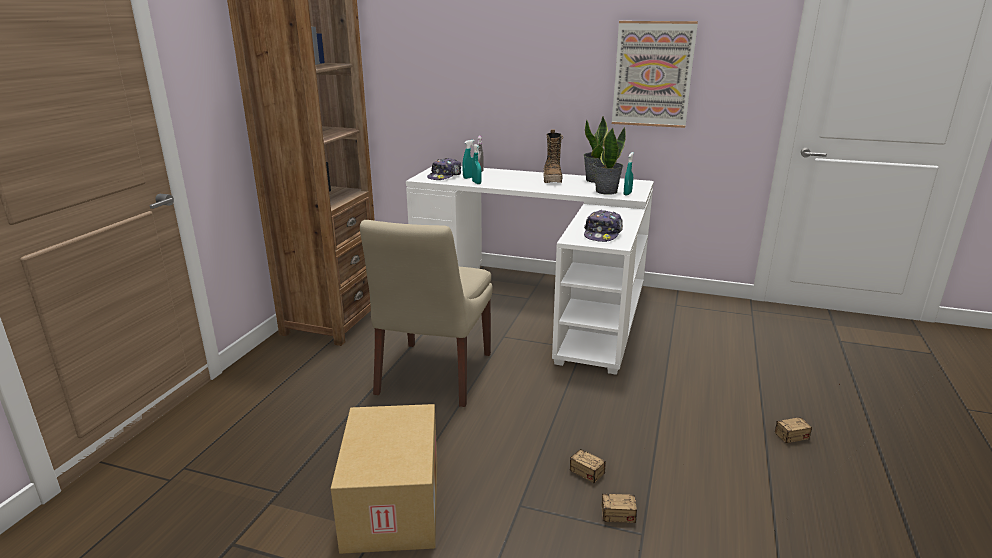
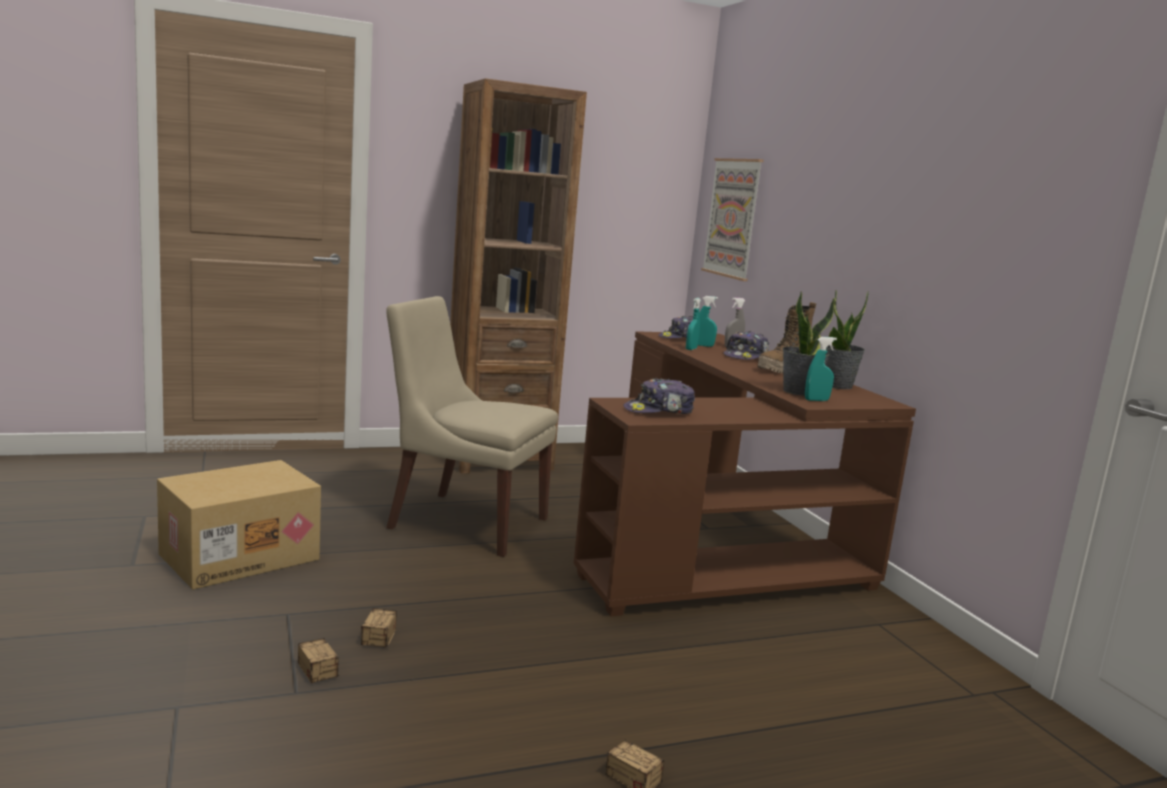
camera: 50 degrees right, 10 degrees down
(433, 376) = (463, 522): beige chair -> beige chair turned 45 degrees clockwise
(508, 177) = (745, 356): none -> cap
(543, 300) = (719, 537): white desk -> brown desk
(652, 74) = (941, 235): picture -> picture (732, 218)

